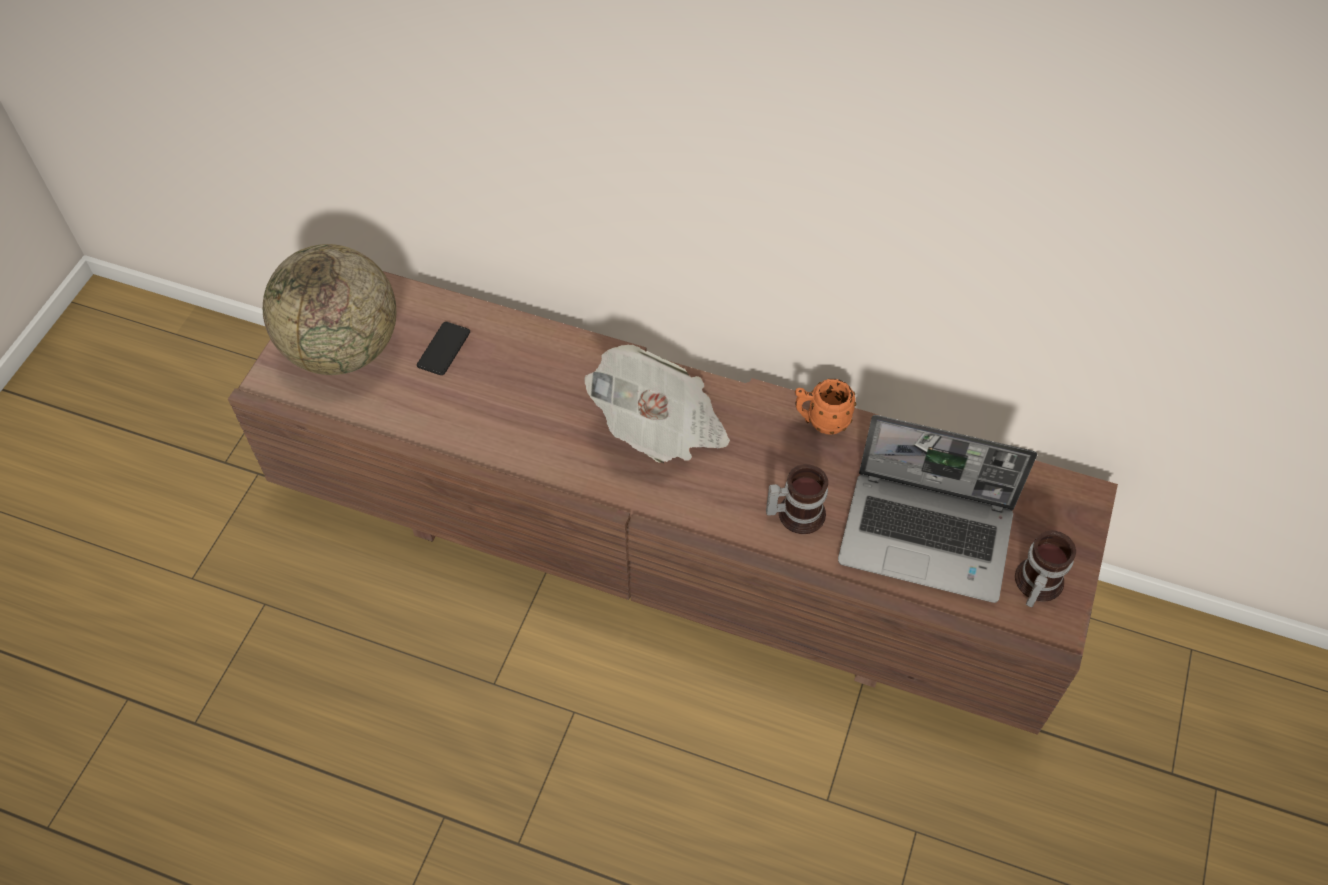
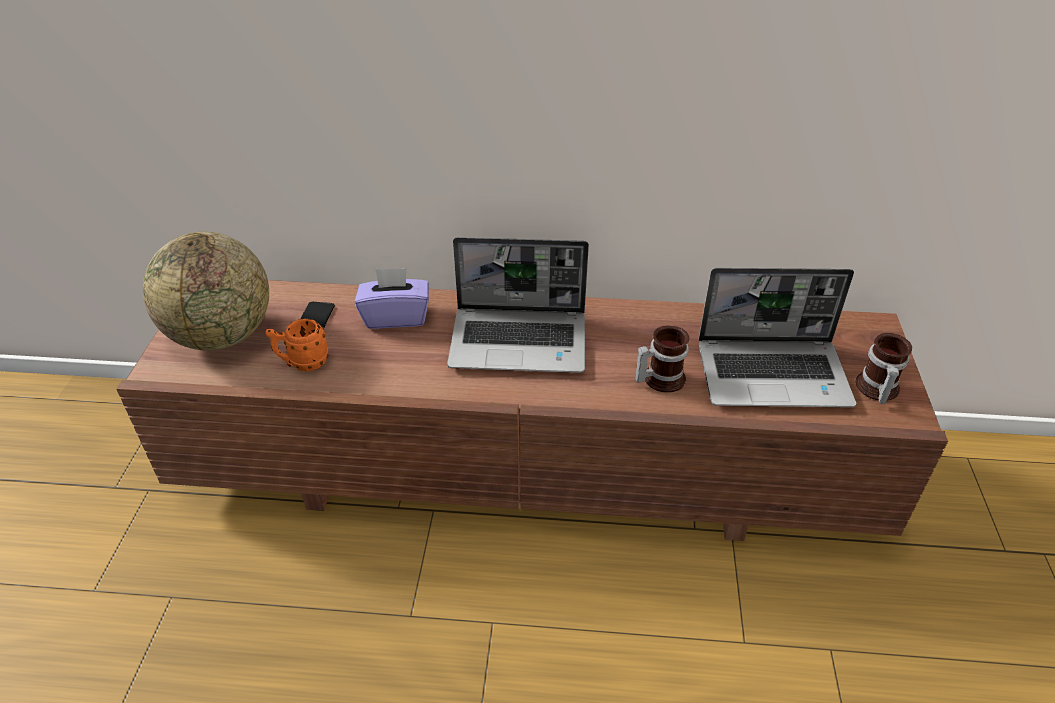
camera: 15 degrees left, 15 degrees down
(533, 362) = (396, 316): none -> purple tissue box
(660, 427) = (520, 341): newspaper -> laptop
(821, 421) = (650, 314): orange mug -> orange mug (302, 363)

